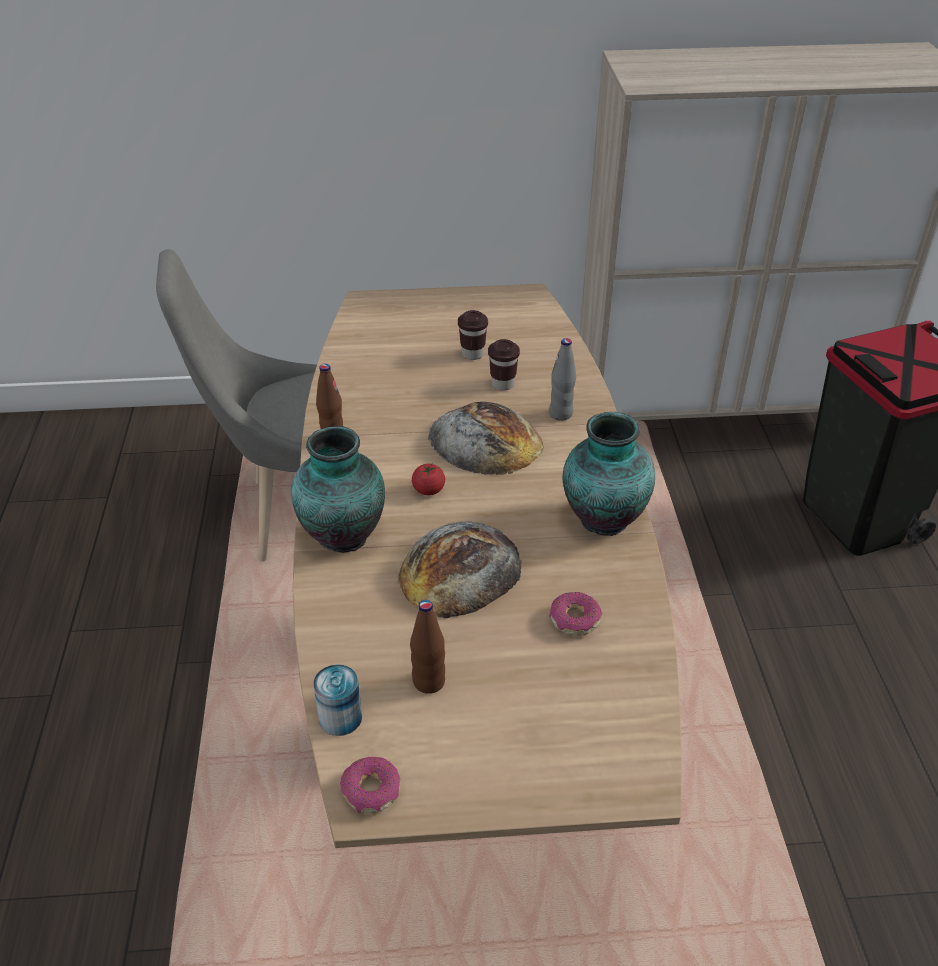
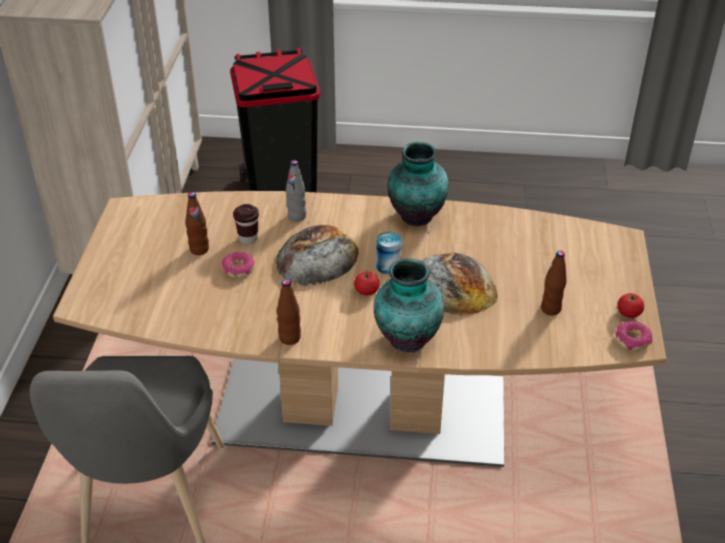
camera: 80 degrees left, 0 degrees up
(340, 718) = (578, 350): can -> can (388, 266)
(437, 787) = (628, 313): none -> tomato
(472, 354) = (199, 249): brown cup -> brown bottle
(574, 620) = (504, 243): donut -> donut (238, 269)

